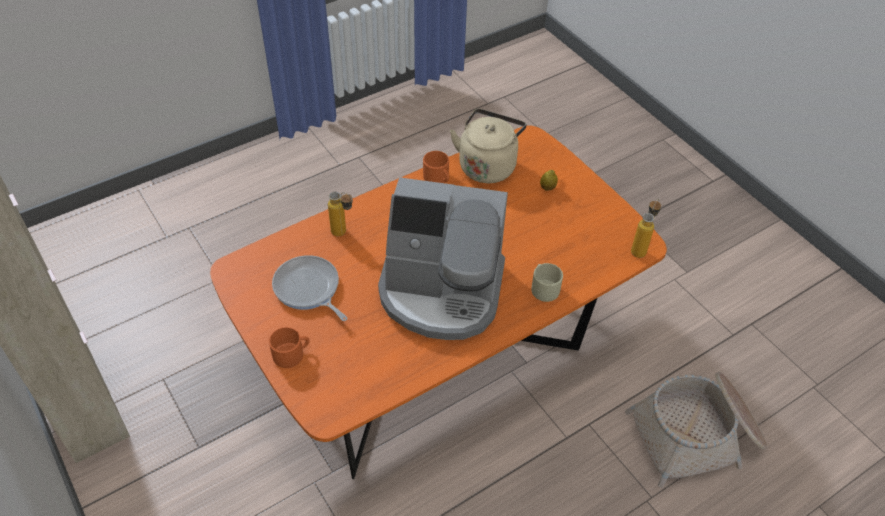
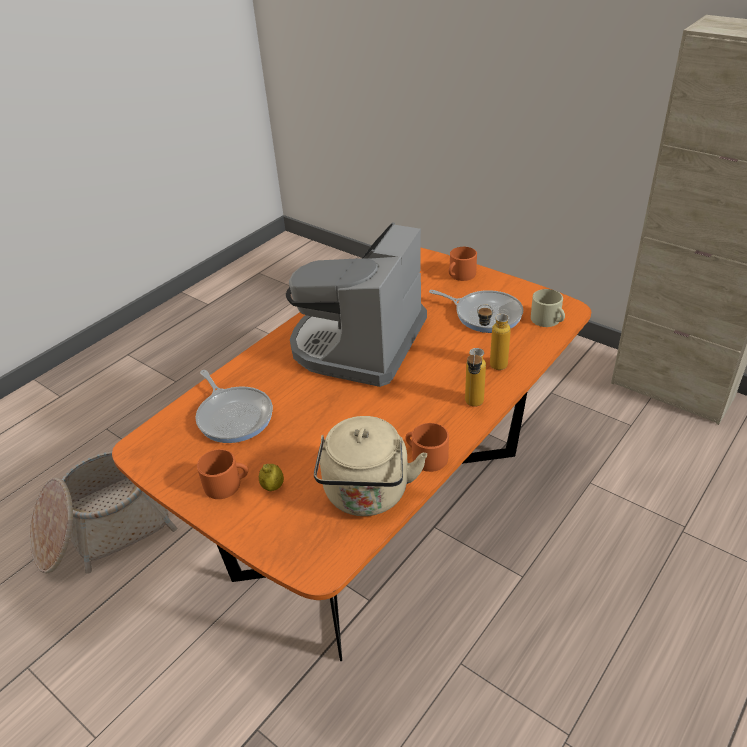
camera: 165 degrees right, 10 degrees down
(441, 292) = (358, 344): coffee machine -> coffee machine turned 60 degrees counterclockwise
(543, 287) = (256, 374): beige mug -> beige mug (548, 320)
(568, 251) = (234, 416): none -> frying pan
(579, 198) = (227, 484): none -> orange mug
(641, 248) = (144, 442): bottle -> bottle (473, 406)

